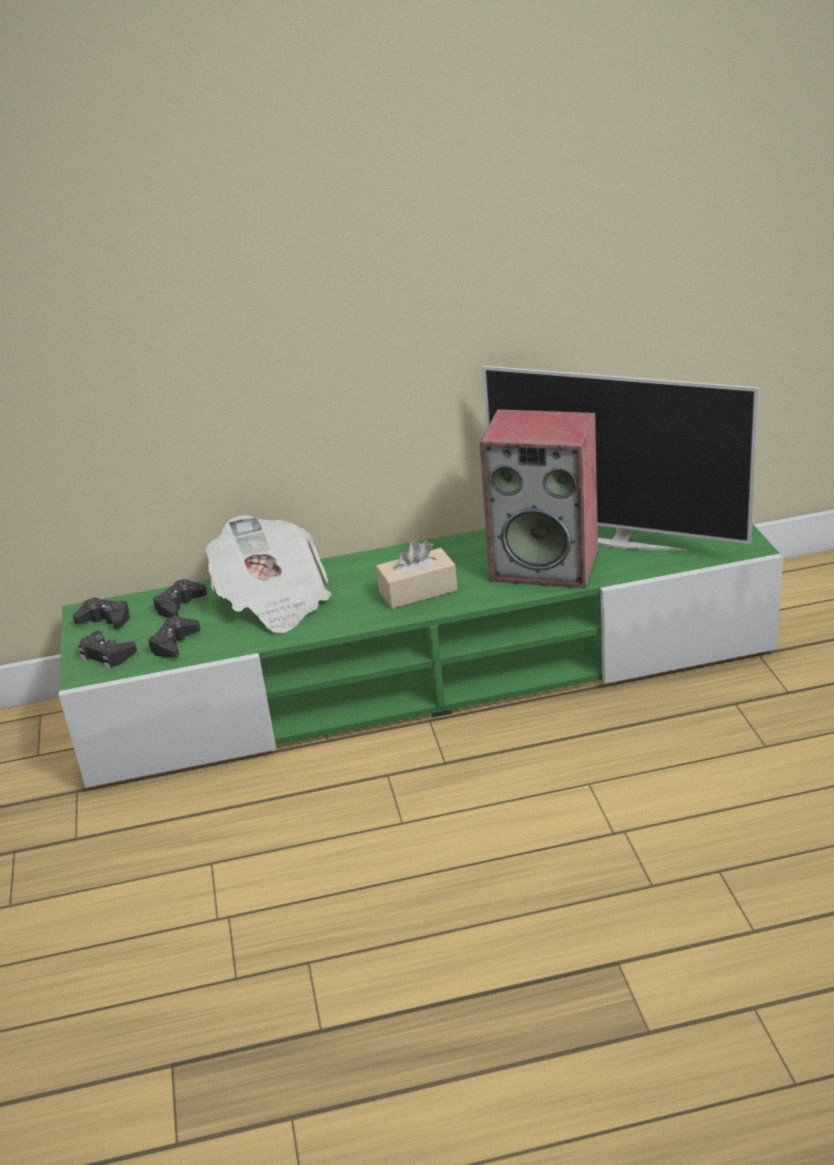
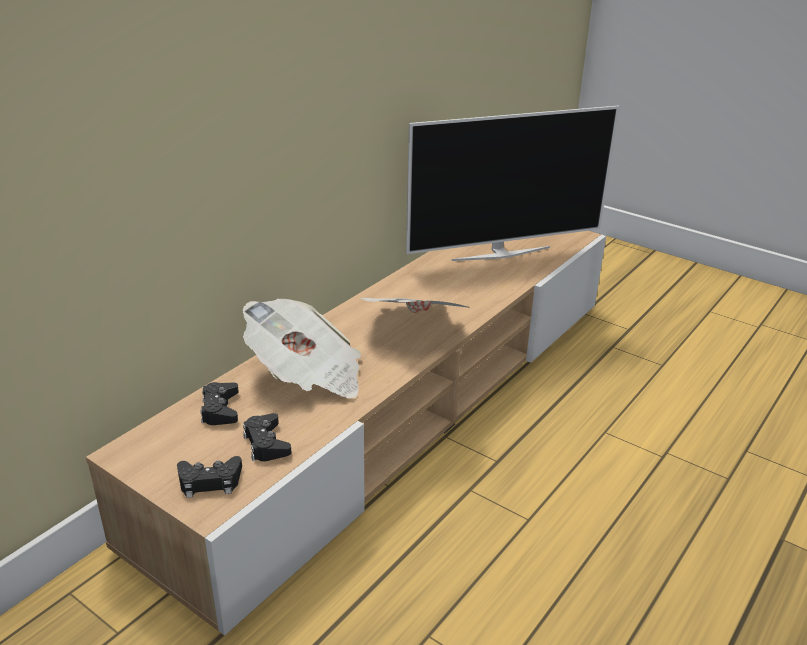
camera: 45 degrees left, 0 degrees up
(105, 620) = (158, 451): black game controller -> none
(418, 591) = (415, 327): beige tissue box -> newspaper
(428, 677) = (402, 406): green tv stand -> beige tv stand
(546, 565) = (477, 281): speaker -> none

